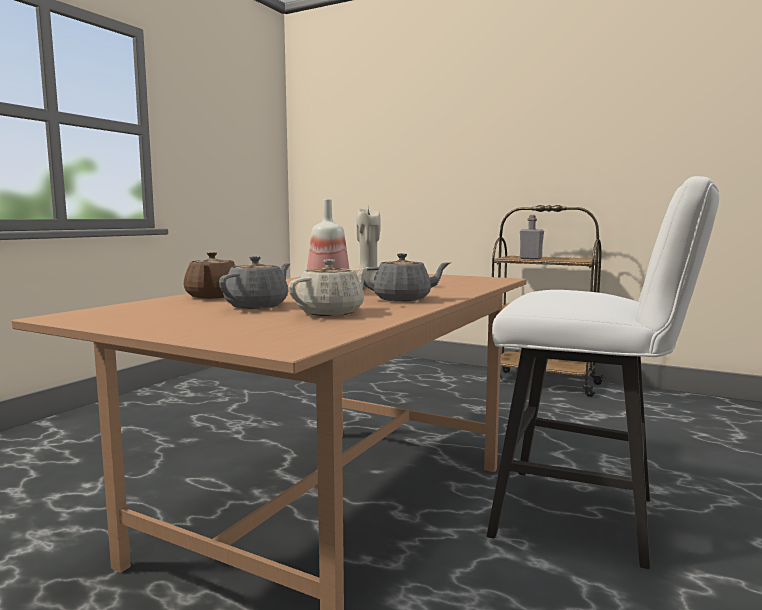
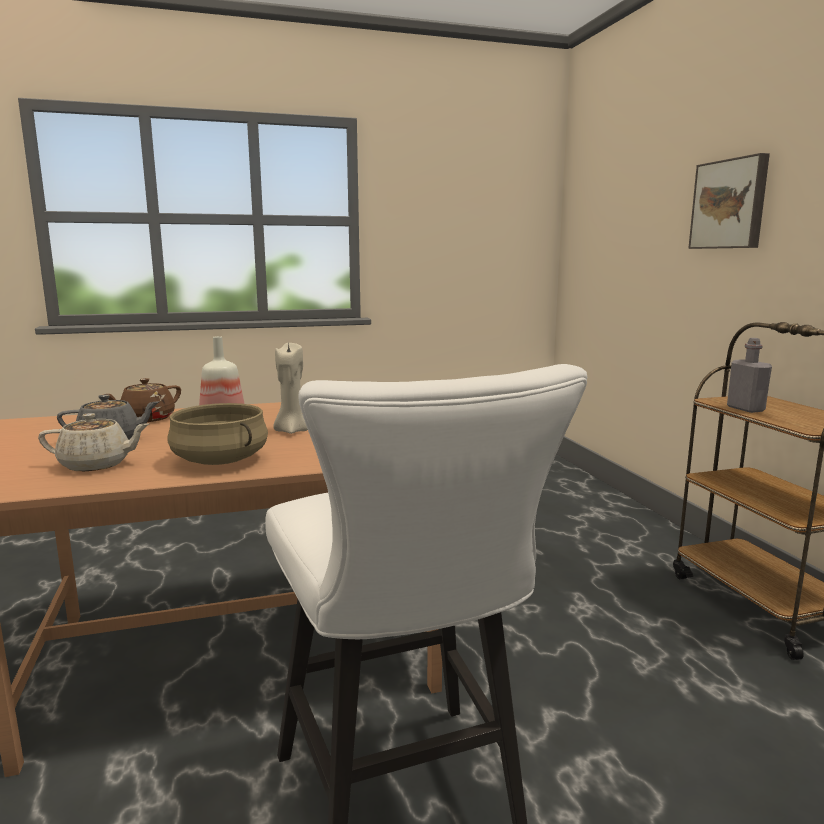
camera: 45 degrees right, 5 degrees up
(403, 299) = (219, 460): grey teapot -> beige cooking pot
(465, 138) = (730, 204): none -> picture

